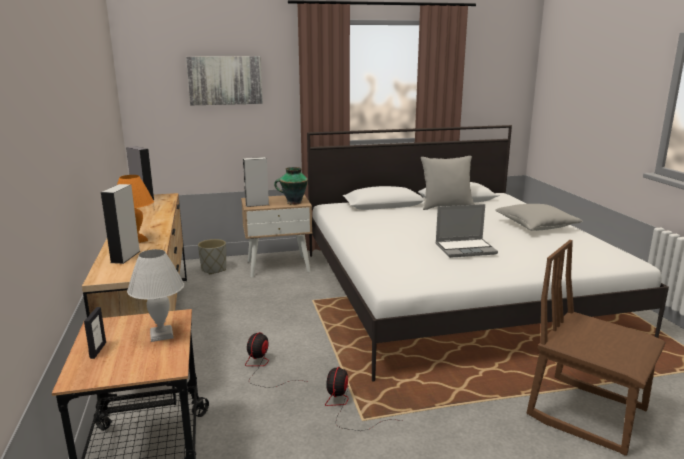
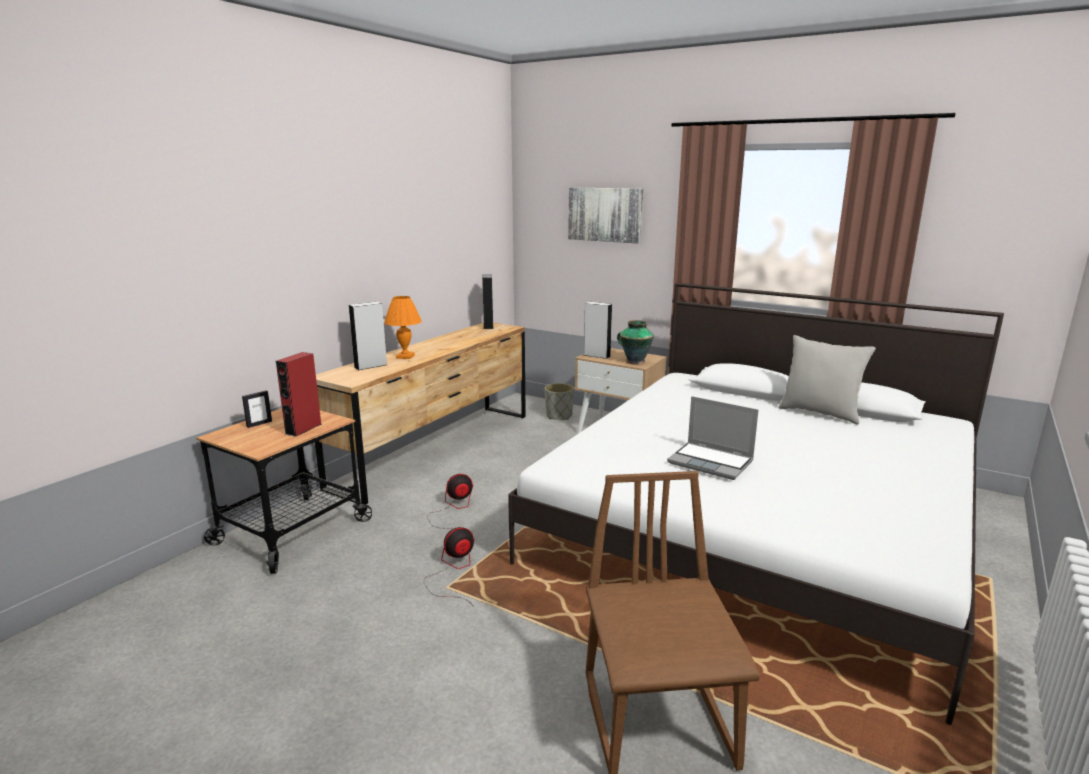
camera: 45 degrees right, 0 degrees up
(162, 334) = (303, 429): white table lamp -> red speaker
(536, 226) = (891, 472): grey pillow -> none

